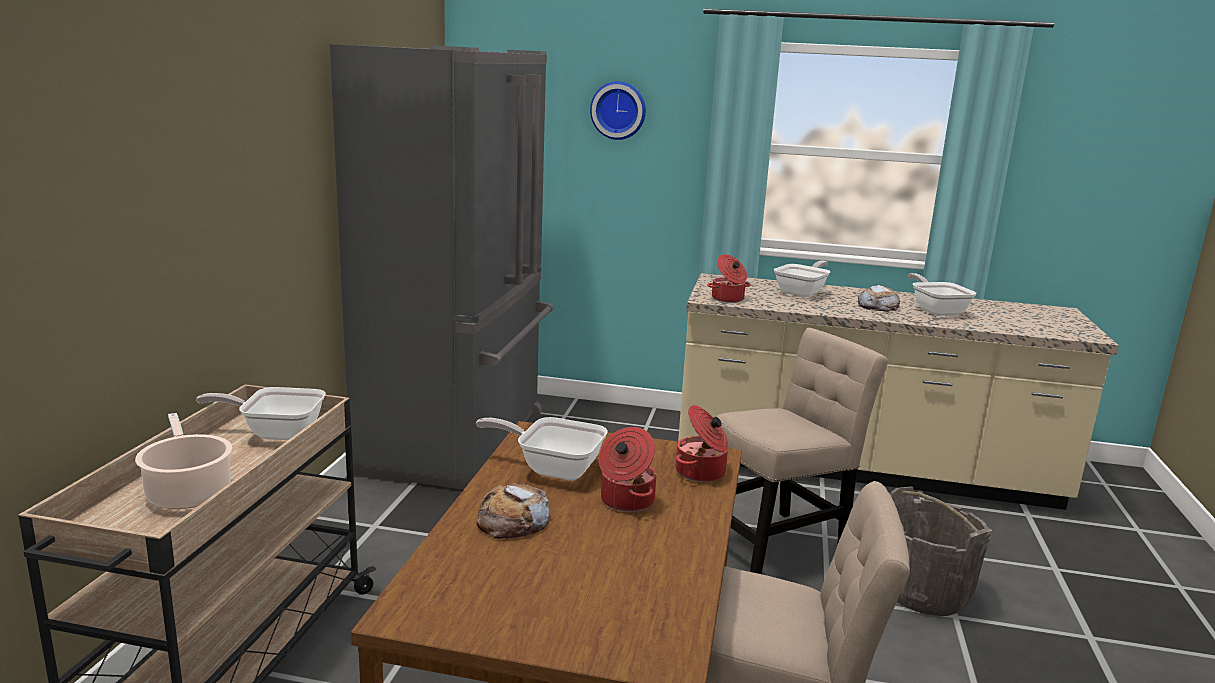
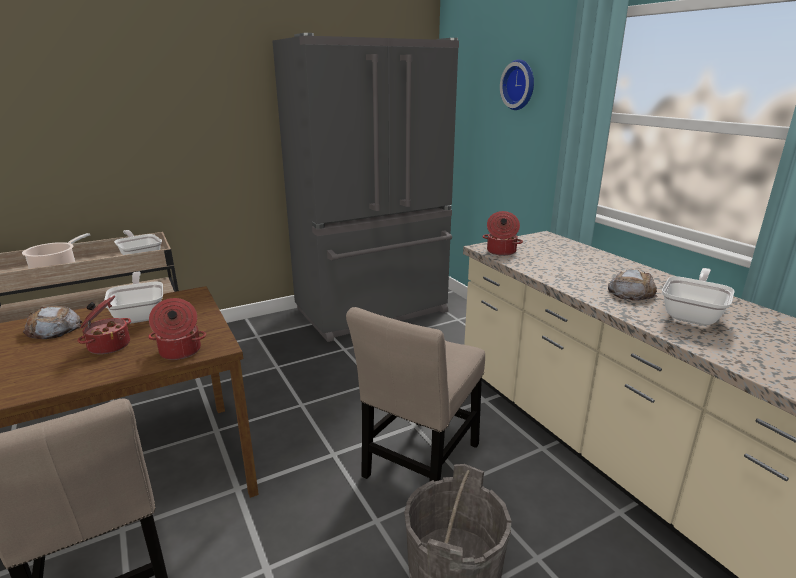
camera: 50 degrees right, 5 degrees up
(778, 544) = (420, 465): beige chair -> beige chair turned 105 degrees clockwise
(802, 292) = (588, 263): frying pan -> none

